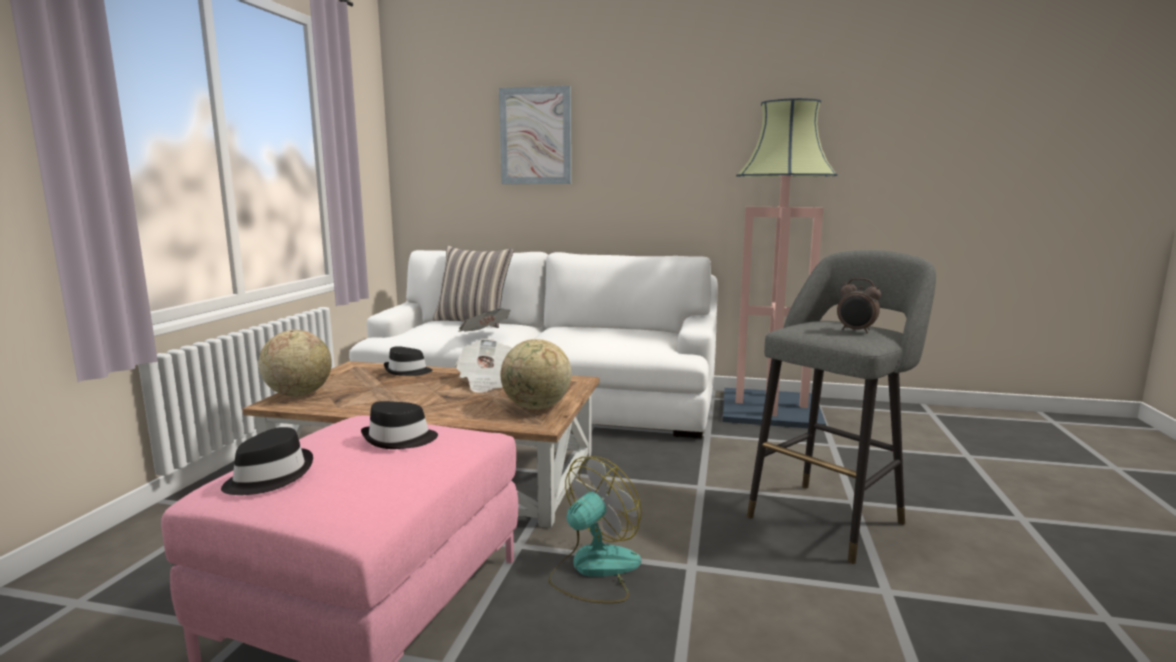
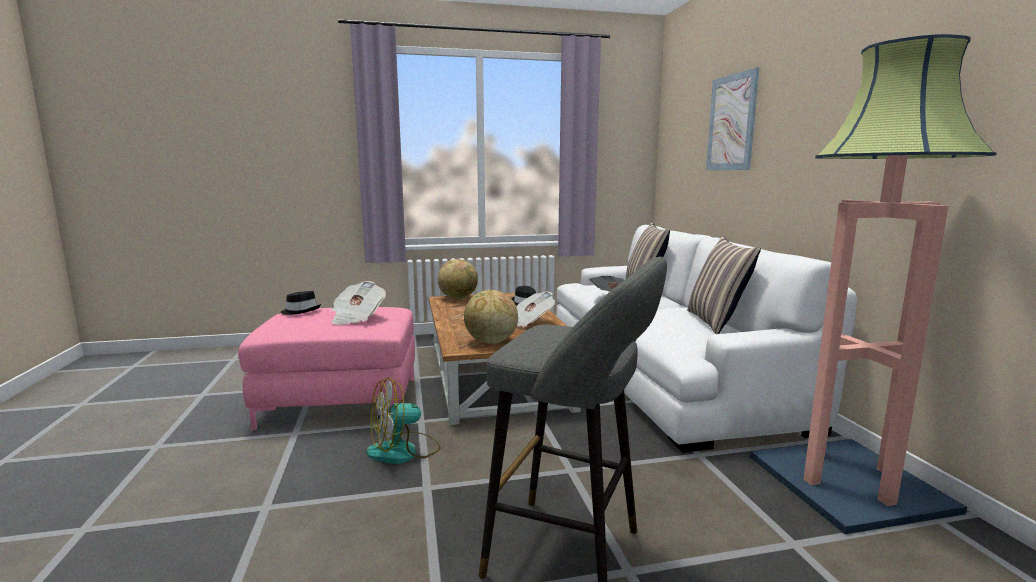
camera: 65 degrees right, 0 degrees up
(399, 439) = (357, 318): black hat -> newspaper
(594, 569) = (404, 451): fan -> fan turned 135 degrees clockwise
(620, 329) = (716, 322): none -> pillow
(856, 331) = (555, 343): alarm clock -> none

